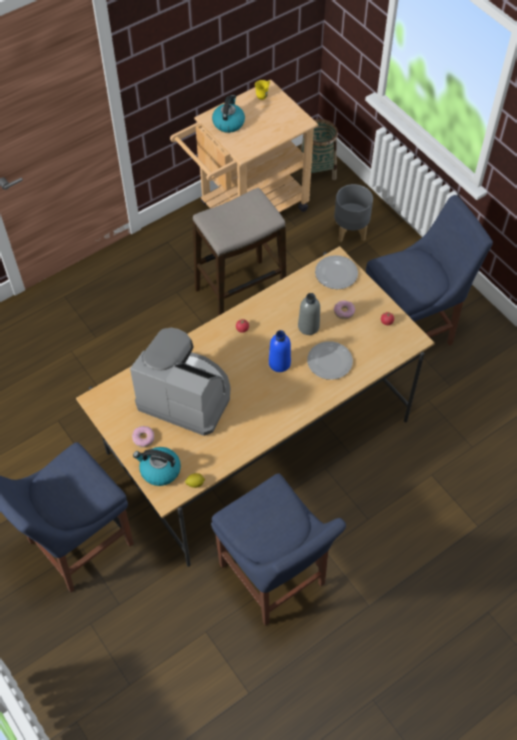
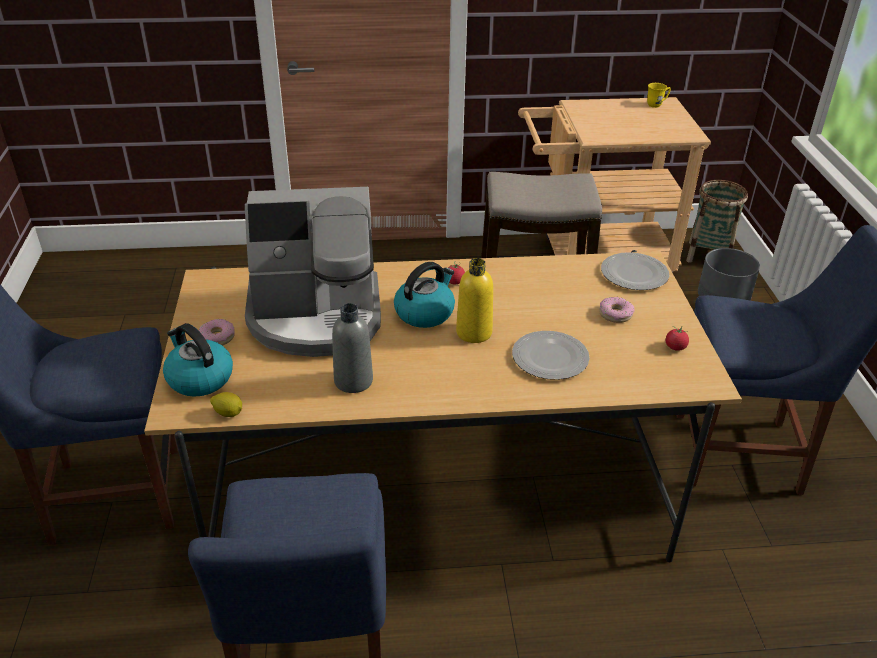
camera: 30 degrees right, 20 degrees down
(186, 395) = (316, 317): coffee machine -> coffee machine turned 120 degrees clockwise
(228, 123) = (595, 112): kettle -> kettle (425, 312)
(279, 363) = (474, 332): blue bottle -> yellow bottle
(308, 326) = (549, 311): grey bottle -> grey bottle (353, 381)

